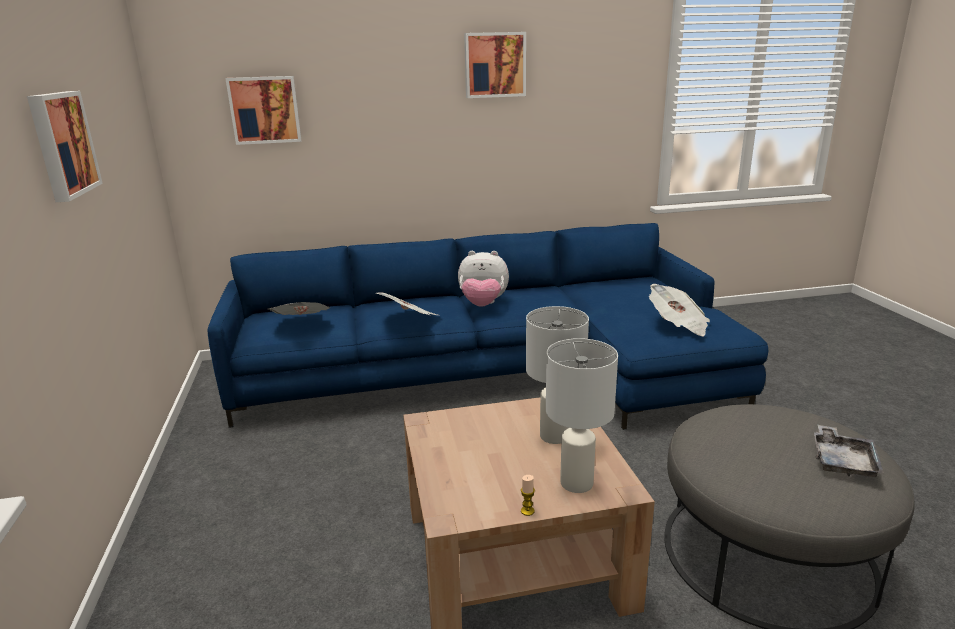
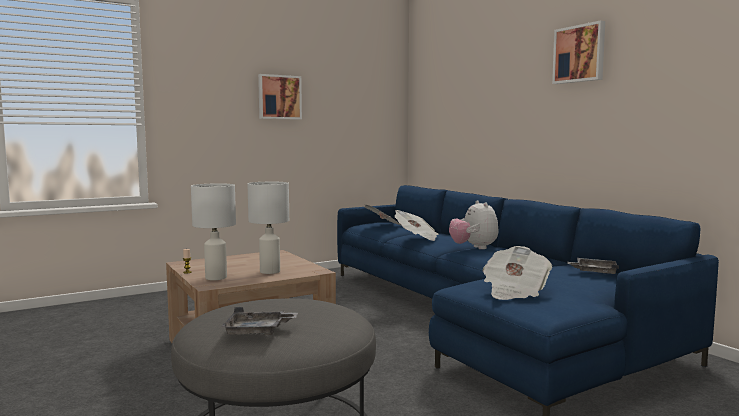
camera: 70 degrees right, 15 degrees down
(265, 110) = (448, 98): picture -> none
(623, 285) = (594, 272): none -> grey tray

